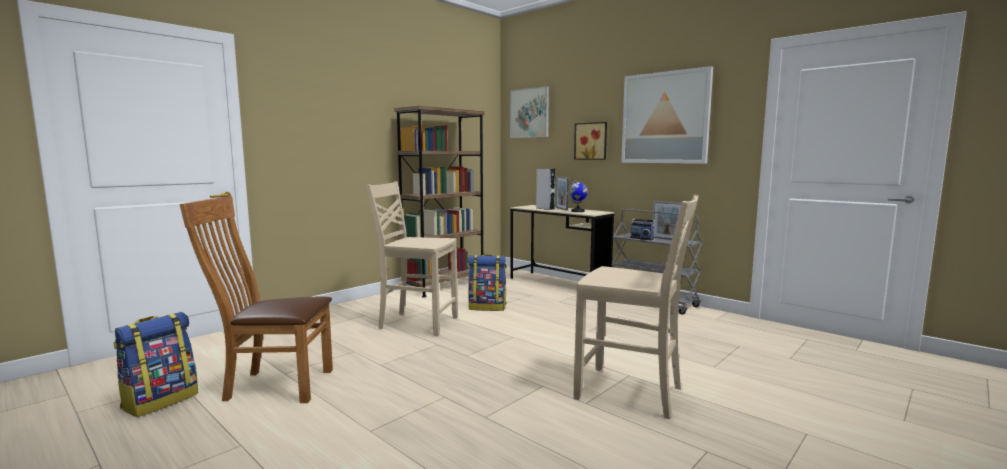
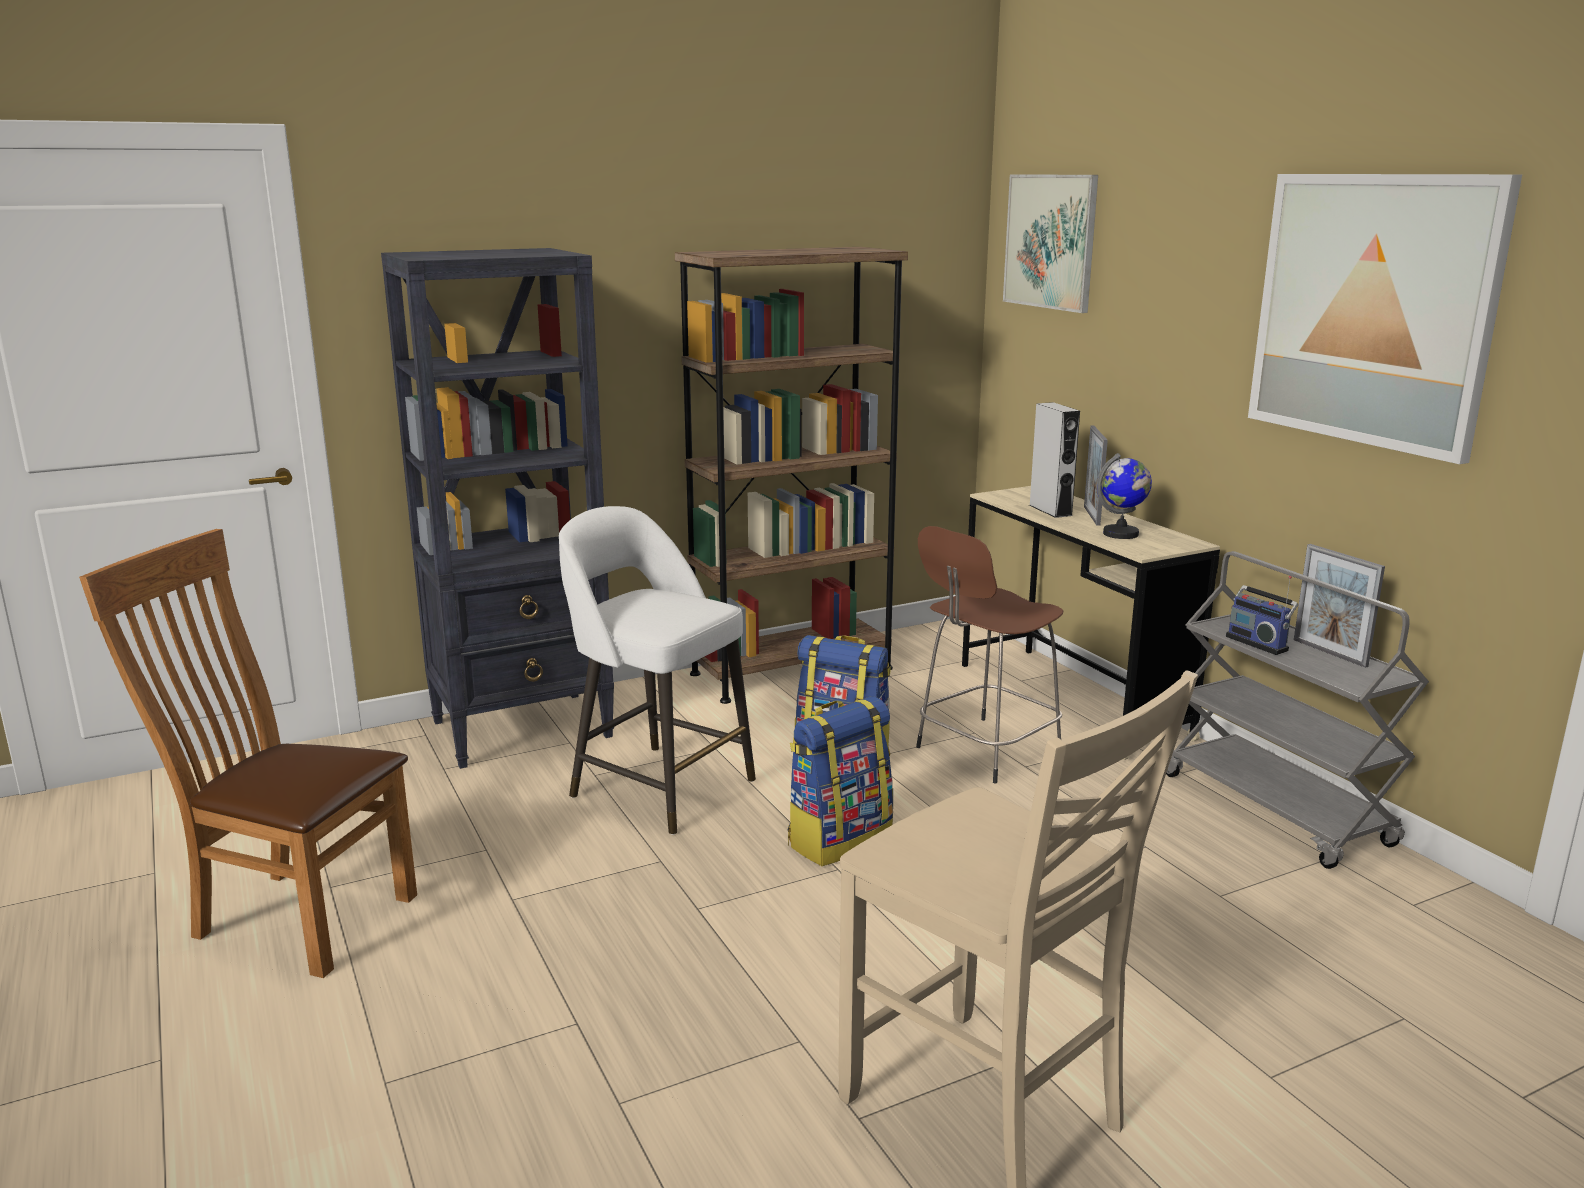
camera: 20 degrees right, 10 degrees up
(161, 401) = (102, 914): backpack -> backpack (839, 839)
(339, 313) = (524, 729): none -> black bookcase
(417, 323) = (658, 786): beige chair -> white stool
(539, 299) = (984, 751): none -> brown stool
(591, 141) = (1185, 343): picture -> none

